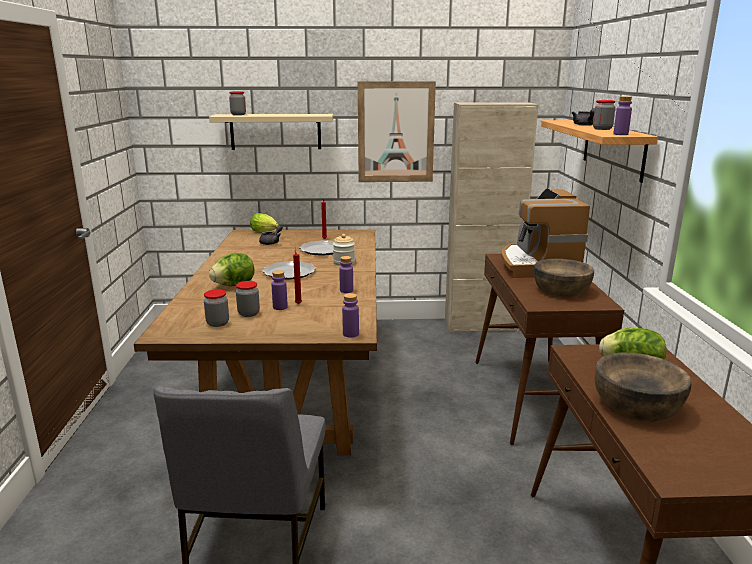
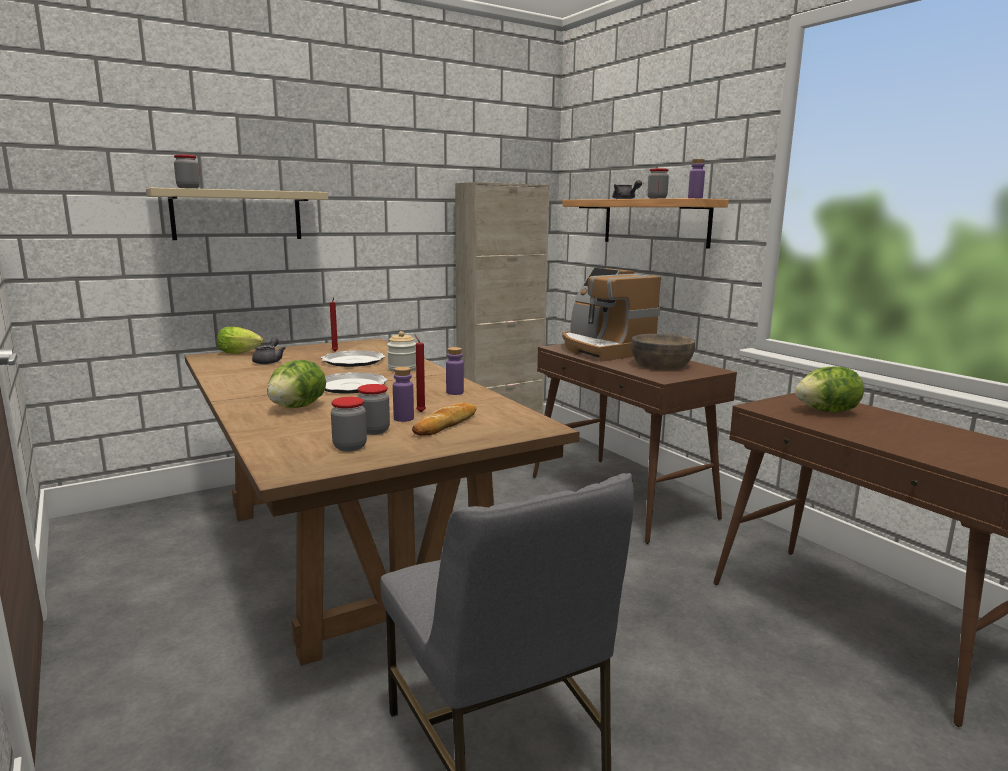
camera: 30 degrees left, 5 degrees down
(298, 317) = (446, 424): none -> bread
(350, 334) = (537, 428): purple bottle -> none
(396, 132) = (392, 218): picture -> none
(637, 405) = (878, 434): brown bowl -> none

